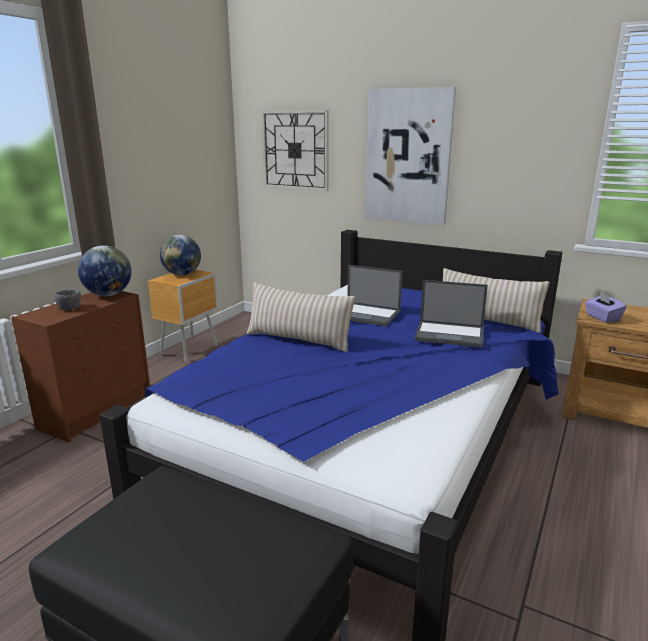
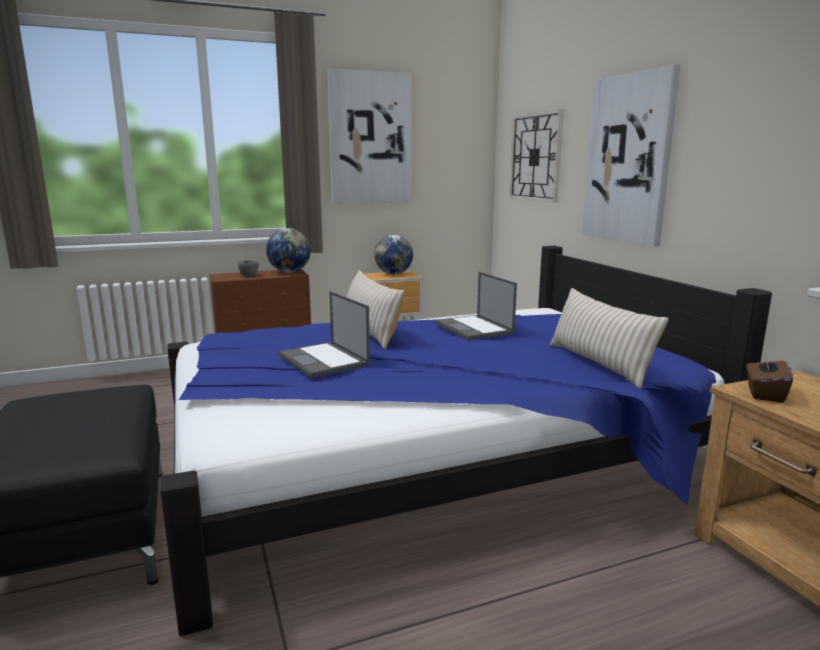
camera: 40 degrees right, 5 degrees down
(139, 134) = (370, 138): none -> picture
(450, 334) = (515, 361): laptop -> laptop (324, 360)
(602, 318) = (764, 393): purple tissue box -> brown tissue box

